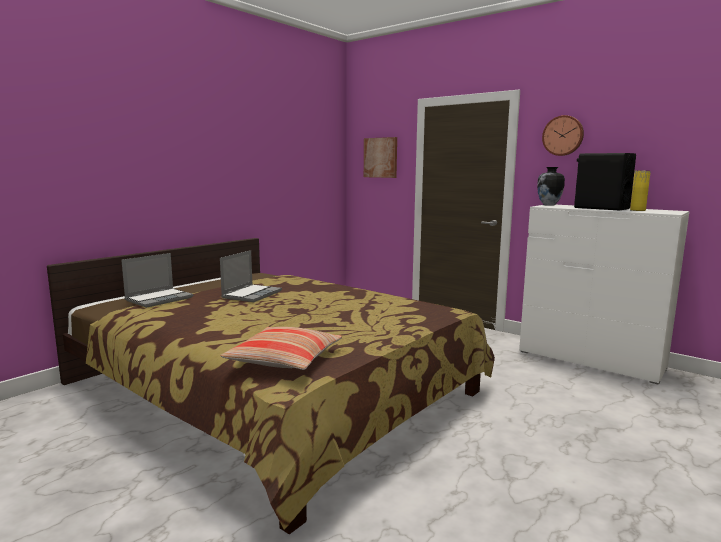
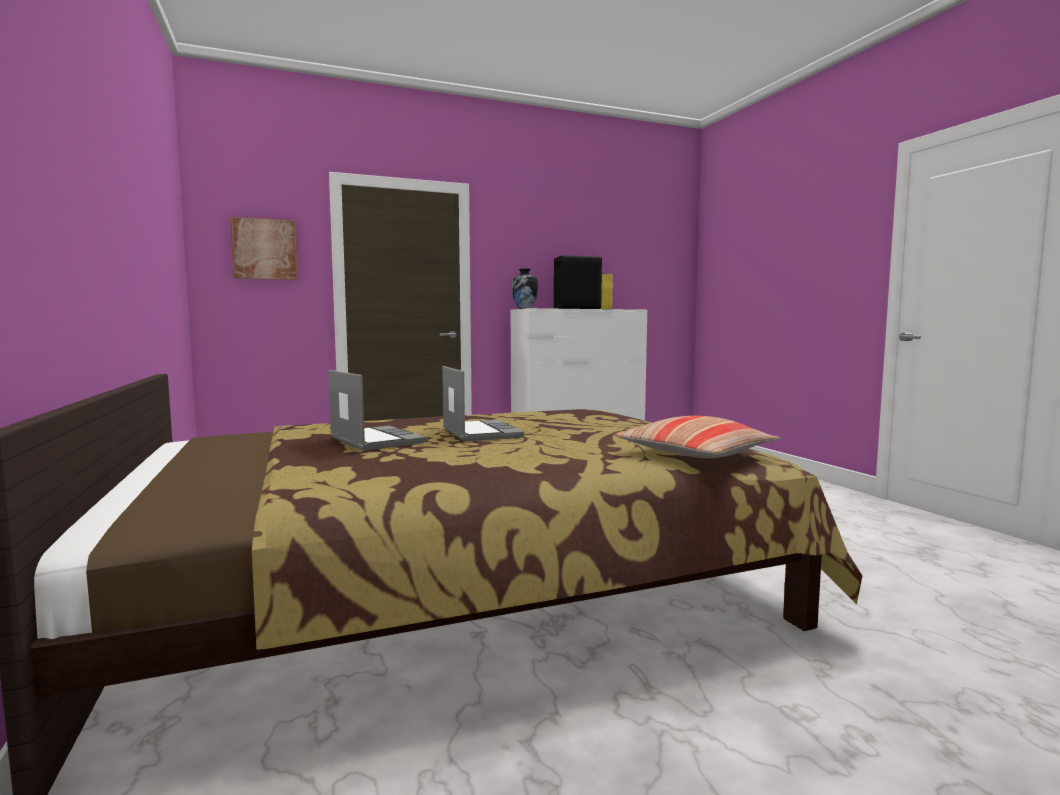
camera: 60 degrees left, 5 degrees down
(159, 299) = (264, 477): laptop -> laptop (479, 433)
(563, 135) = (517, 239): wall clock -> none

